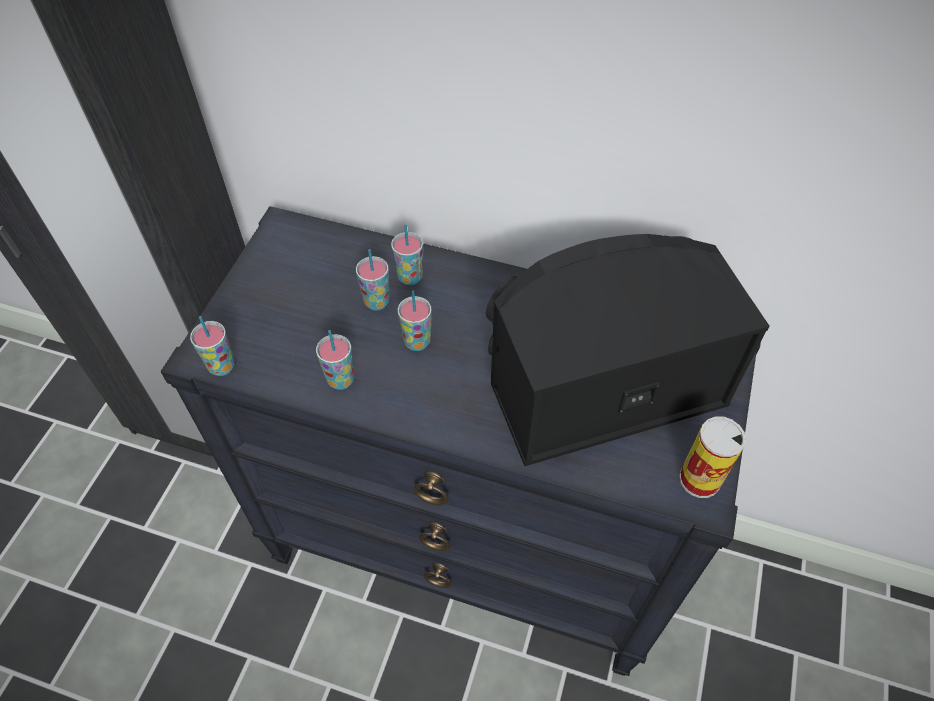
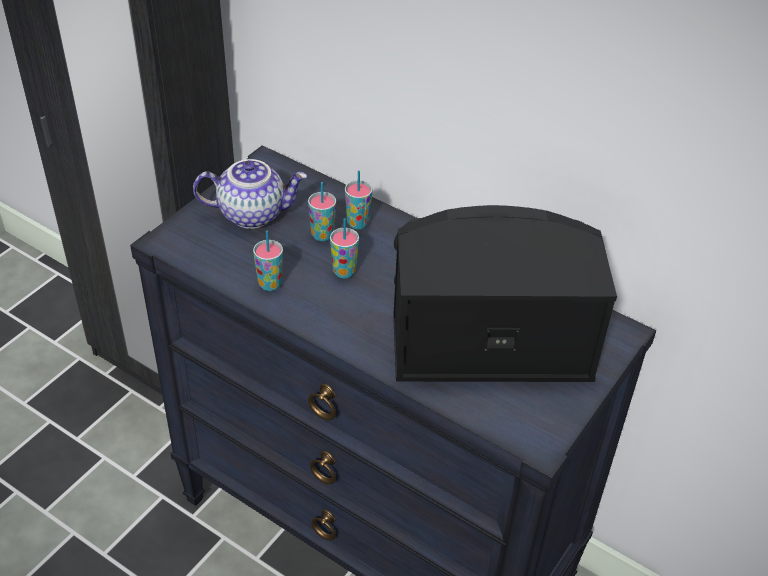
camera: 15 degrees right, 10 degrees down
(222, 366) = (179, 252): cup -> none
(289, 294) = (253, 213): none -> teapot
(699, 479) = (543, 428): can -> none

